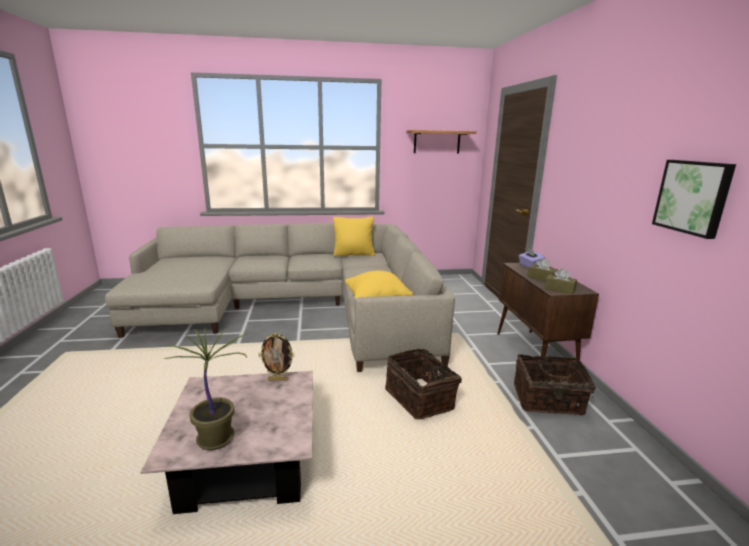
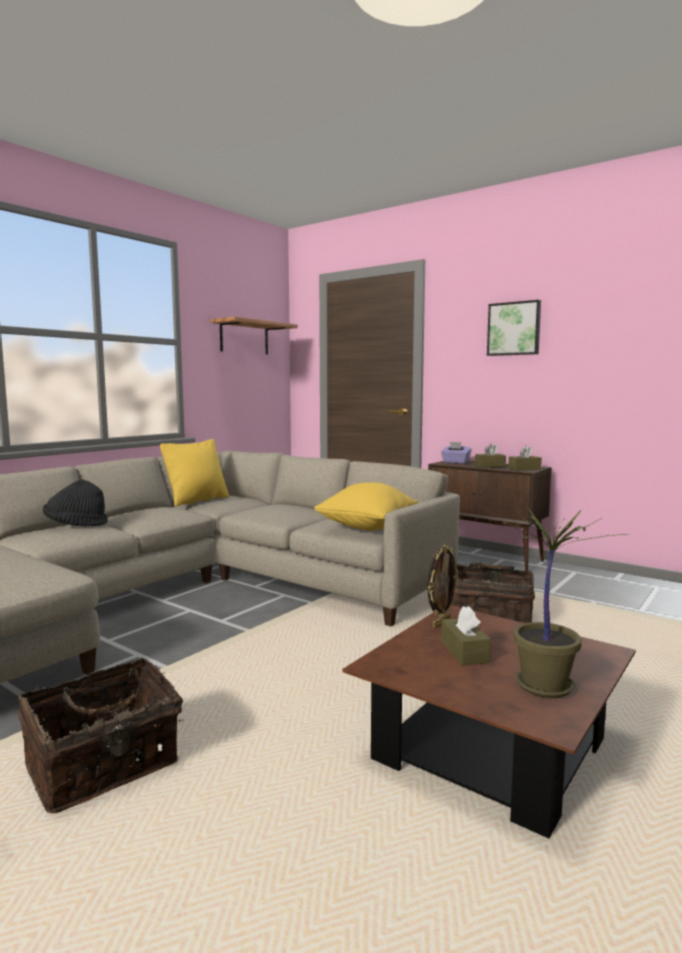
camera: 45 degrees left, 10 degrees down
(242, 400) = (464, 651): none -> brown tissue box
(247, 463) = (490, 749): pink coffee table -> brown coffee table
(269, 257) = (76, 525): none -> black hat
(548, 400) = (563, 582): basket -> basket (104, 766)
(693, 197) = (641, 355): picture -> picture (514, 329)

